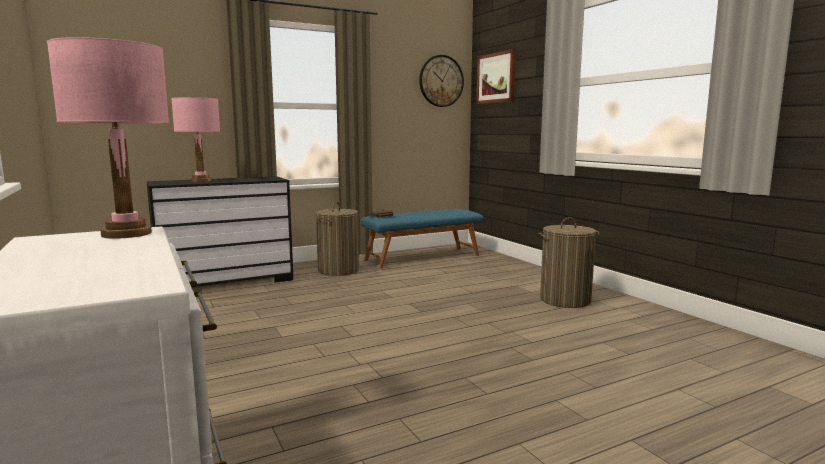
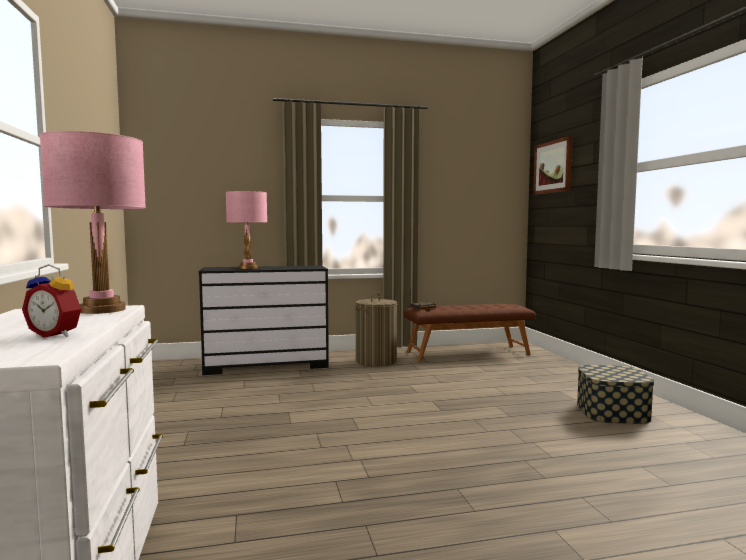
camera: 15 degrees right, 5 degrees down
(125, 262) = (57, 334): none -> alarm clock
(422, 257) = (467, 353): blue bench -> brown bench
(441, 81) = (495, 172): wall clock -> none
(565, 300) = (612, 412): laundry basket -> storage box

